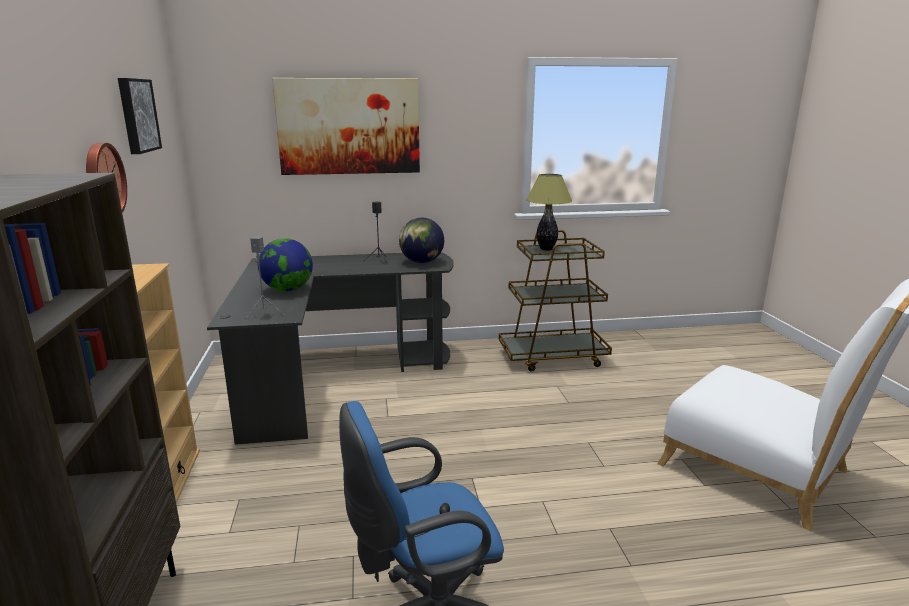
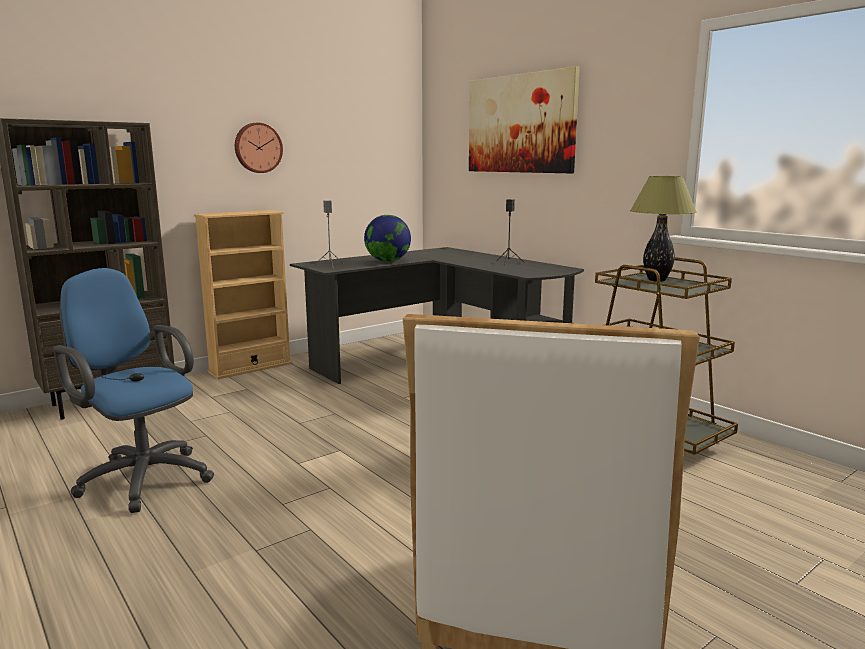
camera: 60 degrees right, 5 degrees down
(137, 115) = (331, 111): picture -> none
(421, 262) = (533, 270): globe -> none

